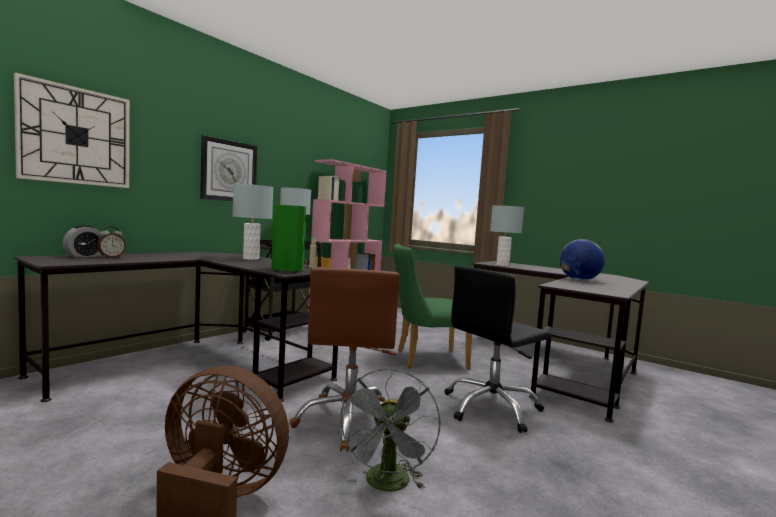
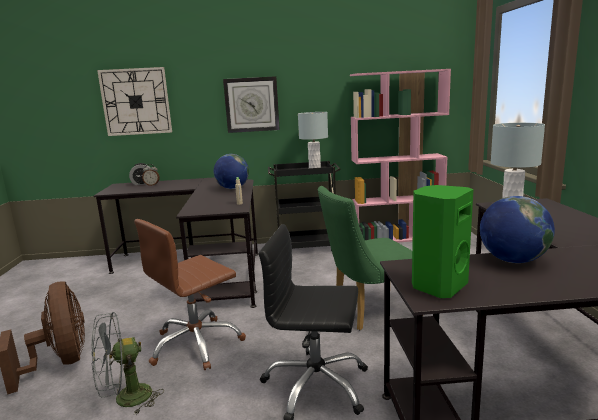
camera: 50 degrees right, 10 degrees up
(251, 259) = (232, 188): grey table lamp -> globe
(287, 270) = (205, 207): green speaker -> green speaker (437, 286)
(425, 359) = (369, 311): green chair -> green chair turned 60 degrees counterclockwise

